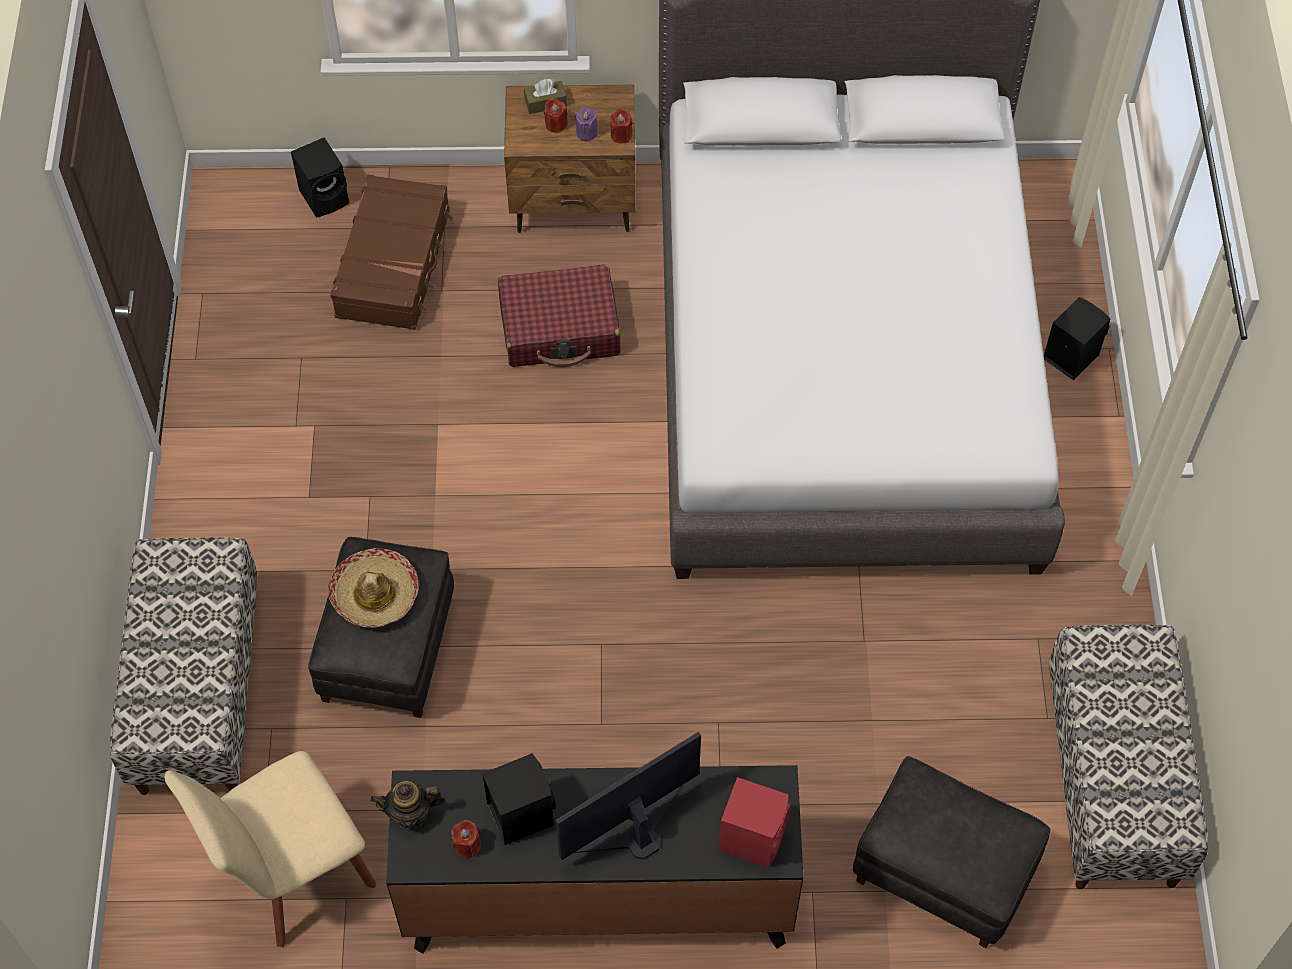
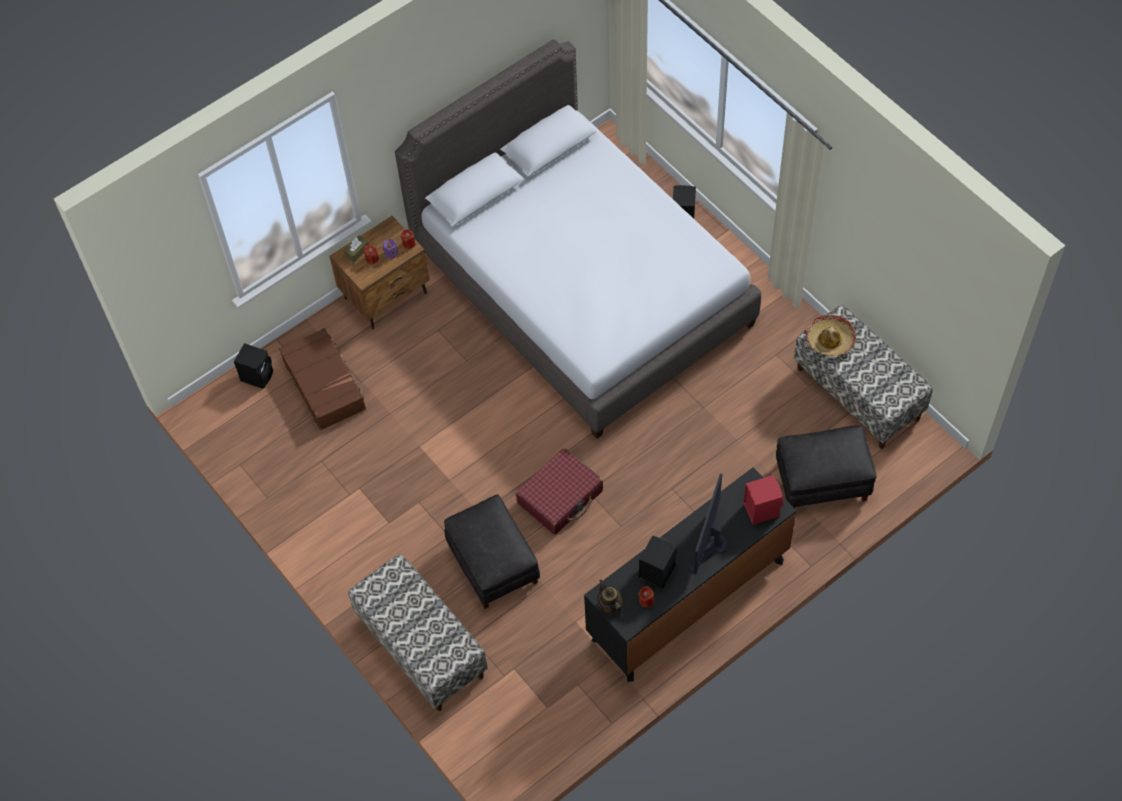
camera: 35 degrees left, 0 degrees up
(291, 873) = (542, 692): beige chair -> none
(375, 594) = (483, 535): hat -> hat (830, 339)
(411, 814) = (609, 606): teapot -> teapot turned 105 degrees clockwise
(560, 328) = (436, 361): red suitcase -> red suitcase (560, 497)

